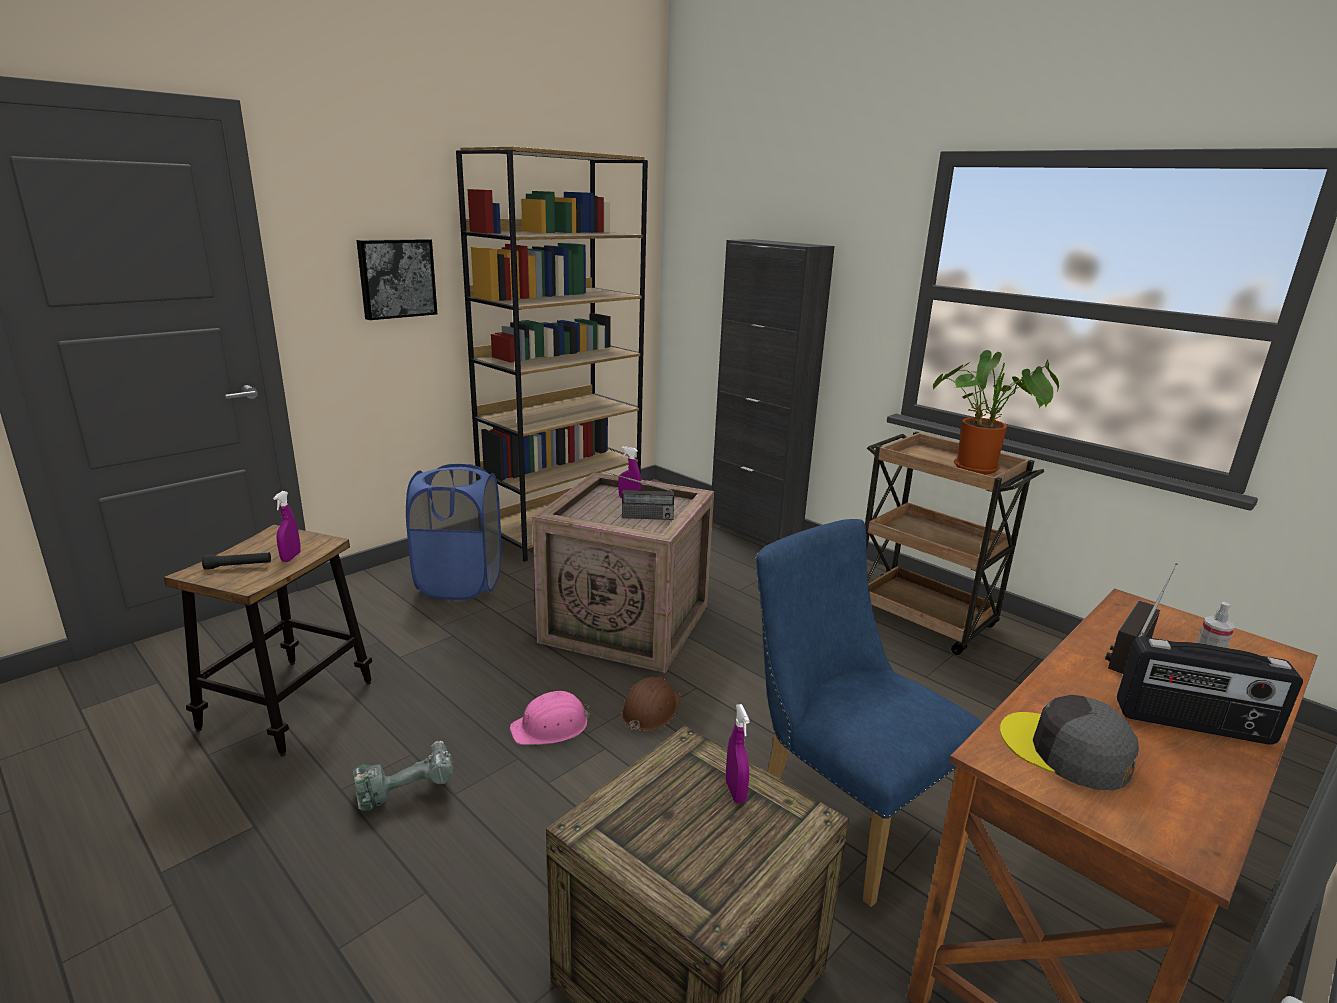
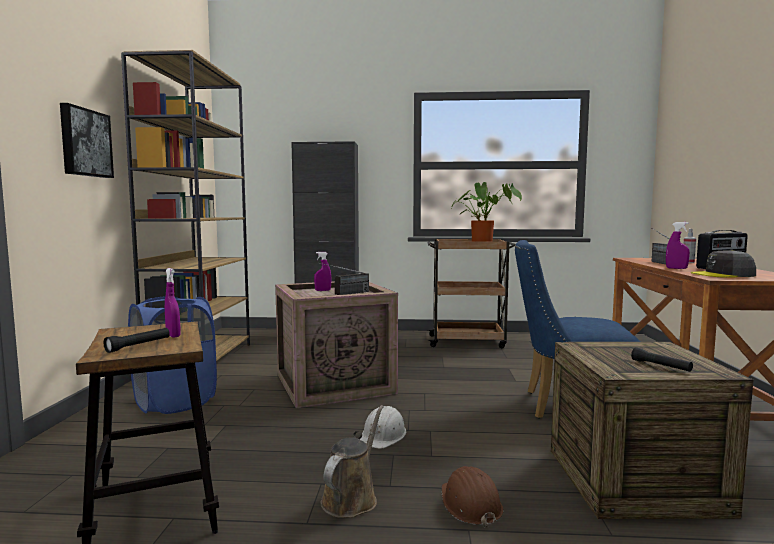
camera: 40 degrees left, 15 degrees down
(406, 787) = (352, 498): power drill -> brown watering can
(551, 727) = (383, 435): pink hard hat -> white hard hat
(650, 710) = (421, 409): brown hard hat -> brown hard hat (470, 504)
(674, 853) = (661, 366): none -> black flashlight
(735, 792) = (625, 348): purple spray bottle -> purple spray bottle (676, 268)

